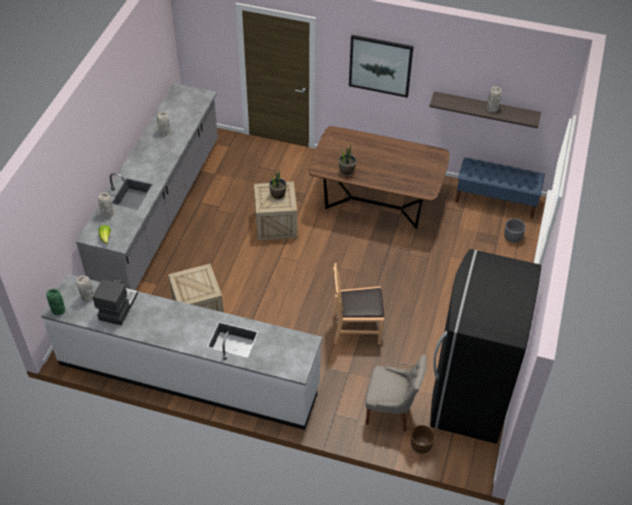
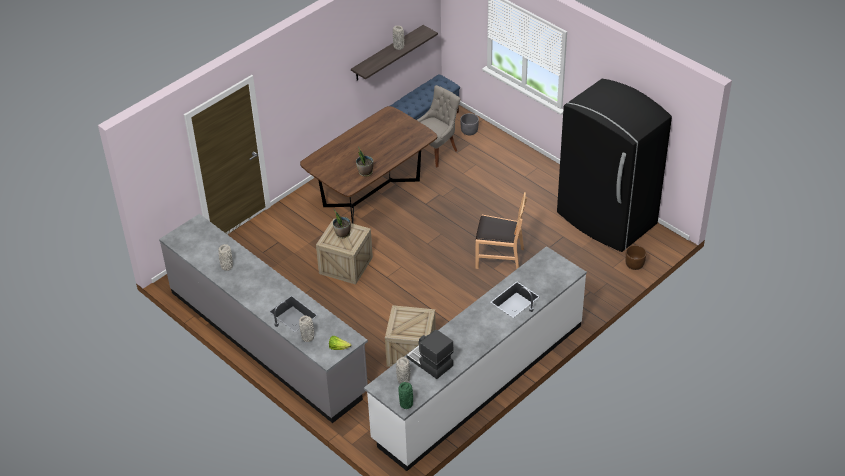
camera: 60 degrees left, 5 degrees down
(356, 328) = (499, 257): brown chair -> brown chair turned 105 degrees counterclockwise
(380, 65) = (308, 78): picture -> none
(391, 411) = (593, 268): grey chair -> grey chair (435, 151)

